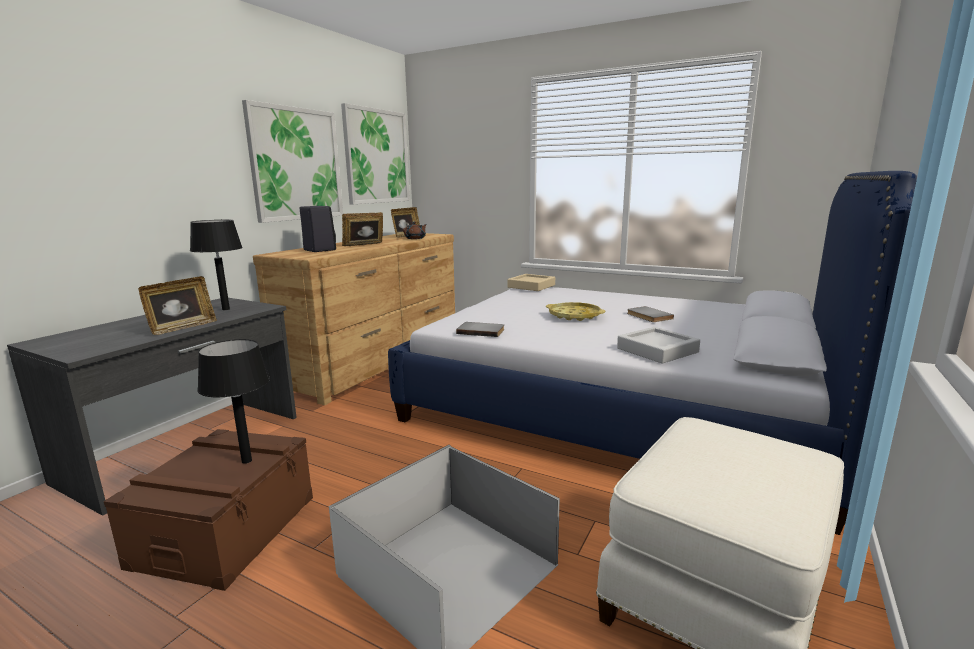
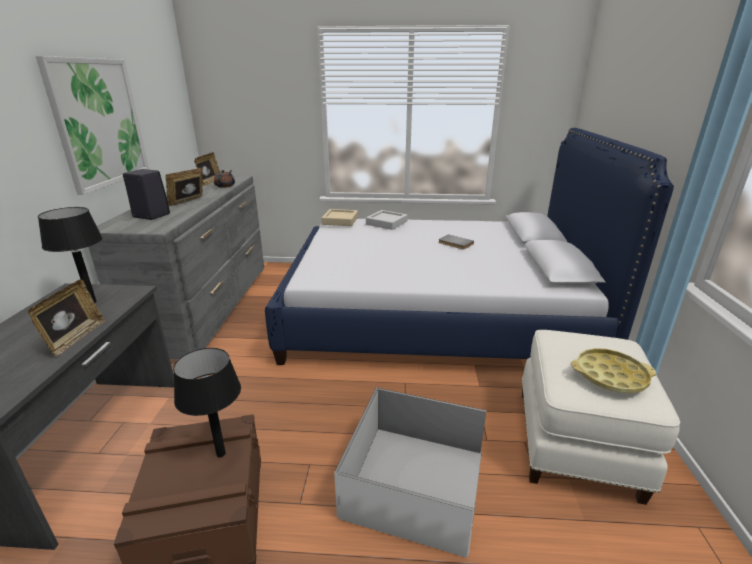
camera: 25 degrees left, 10 degrees up
(376, 156) = (164, 101): picture -> none
(378, 361) = (208, 306): brown dresser -> grey dresser
(481, 331) = (348, 279): grey book -> none
(574, 315) = (404, 250): yellow tray -> yellow tray (610, 375)
(657, 350) = (490, 277): grey tray -> grey tray (386, 223)

